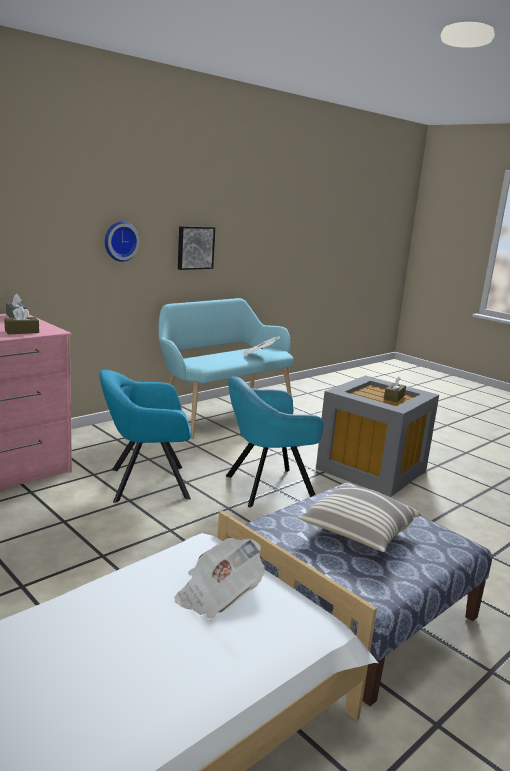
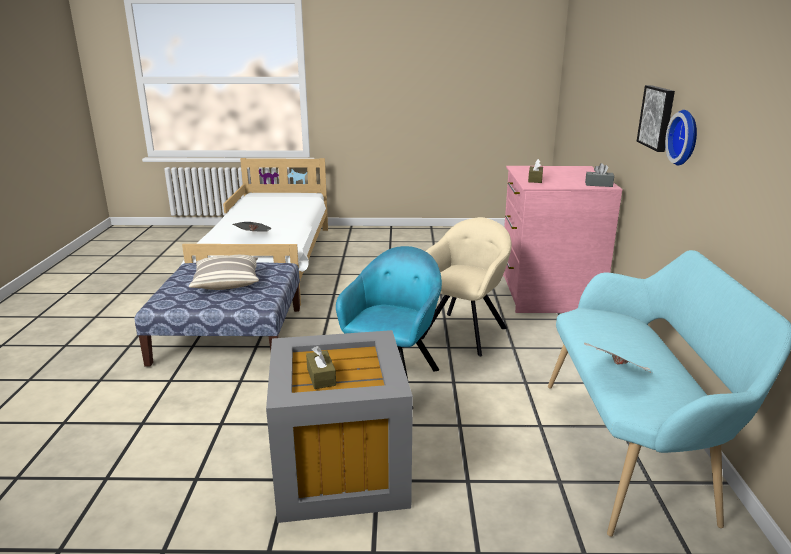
camera: 135 degrees right, 5 degrees up
(145, 483) = (464, 331): turquoise armchair -> beige armchair
(195, 247) = (754, 177): picture -> picture (657, 117)

